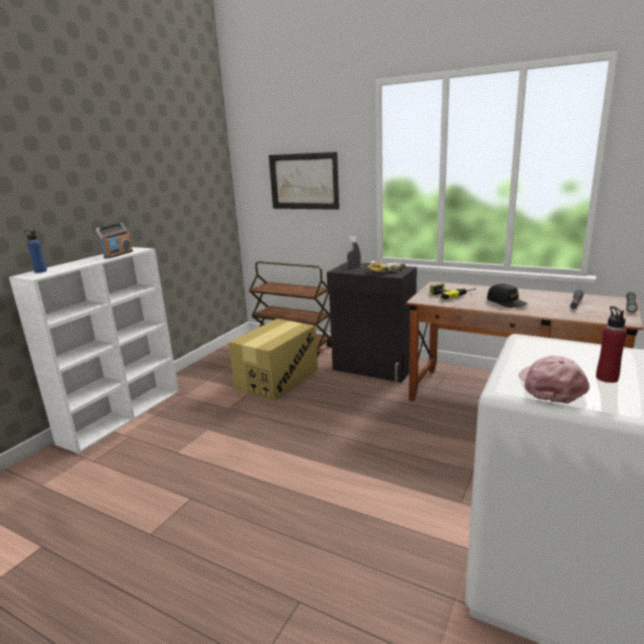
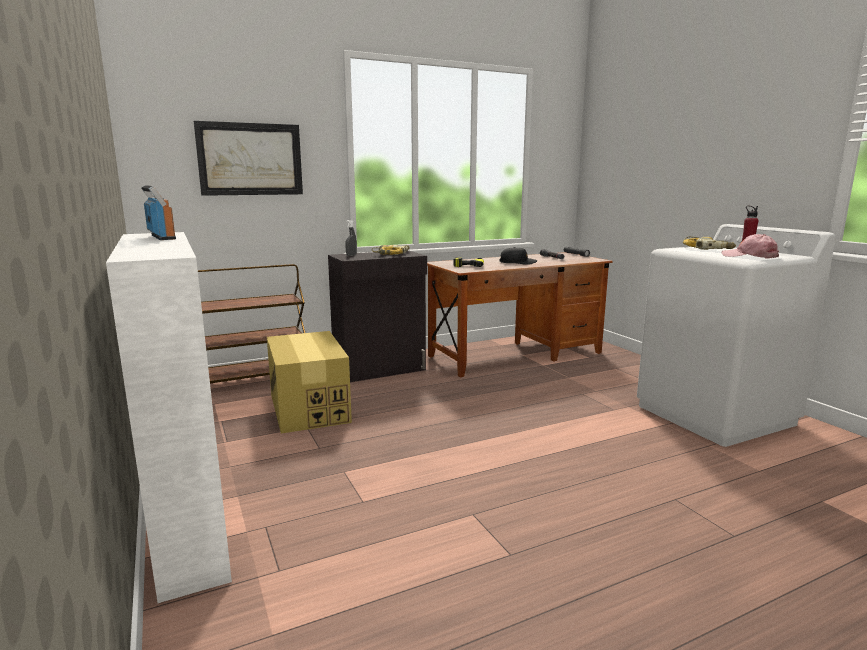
camera: 55 degrees left, 5 degrees down
(40, 271) = (138, 253): blue bottle -> none
(580, 354) = (707, 249): none -> power drill

